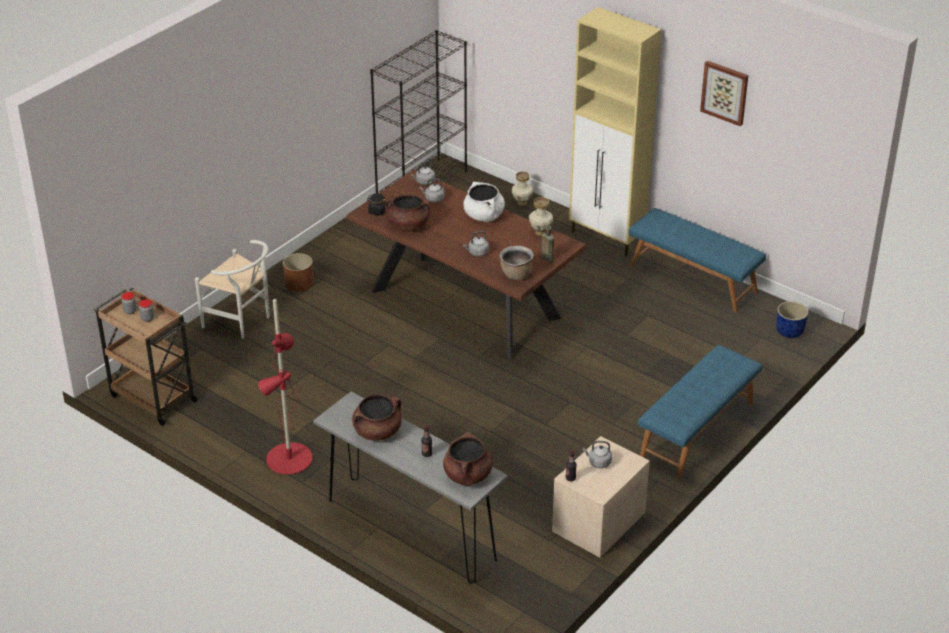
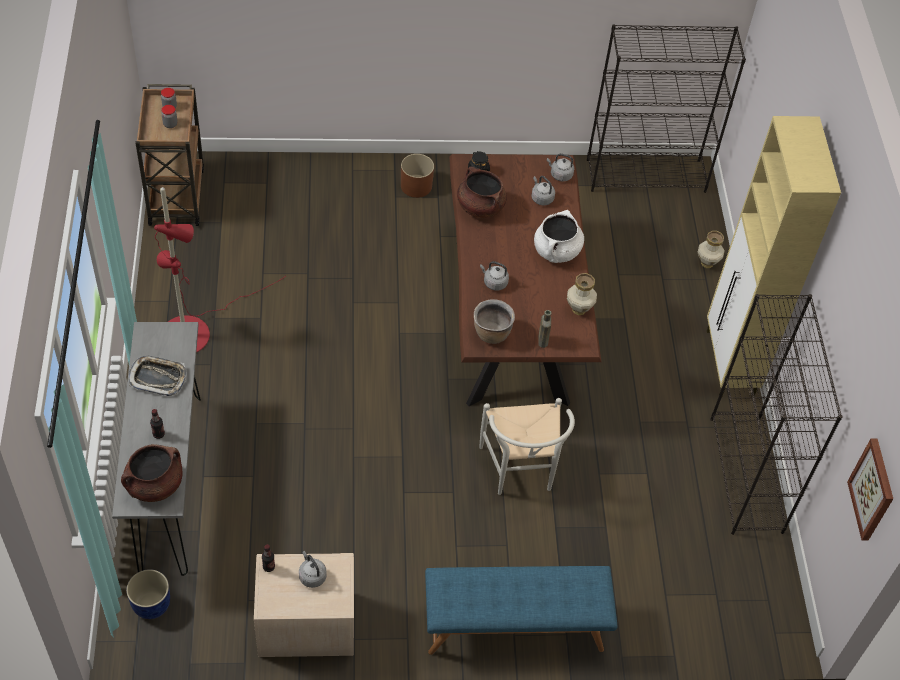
camera: 45 degrees right, 15 degrees up
(242, 321) = (327, 184): white chair -> white chair (520, 472)
(377, 432) = (158, 378): brown cooking pot -> tray
(693, 278) = (746, 475): blue bench -> black bookcase
(725, 92) = (850, 317): picture -> picture (872, 489)
(789, 331) = (752, 614): blue planter -> blue planter (151, 604)

